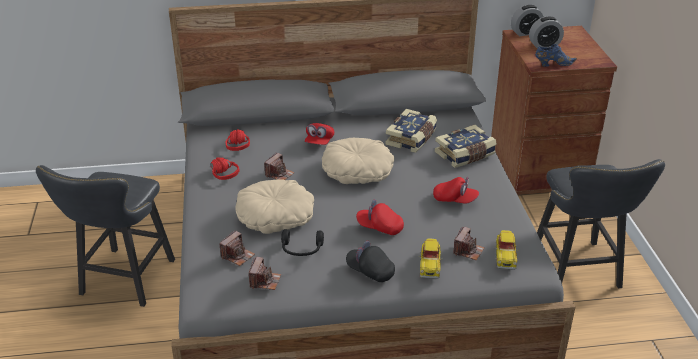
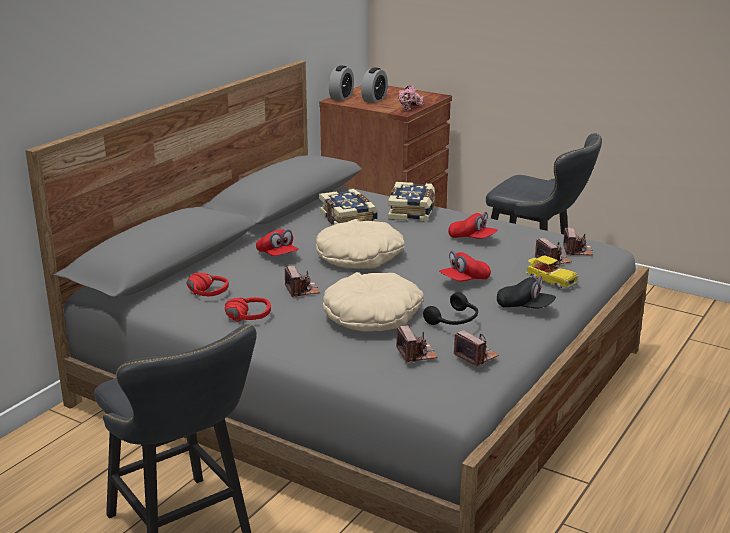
camera: 50 degrees left, 10 degrees down
(370, 271) = (525, 307): black cap -> black cap turned 135 degrees counterclockwise
(455, 200) = (472, 239): red cap -> red cap turned 60 degrees clockwise
(505, 255) = (577, 251): toy car -> camera
(553, 64) = (410, 107): blue shoe -> pink shoe

